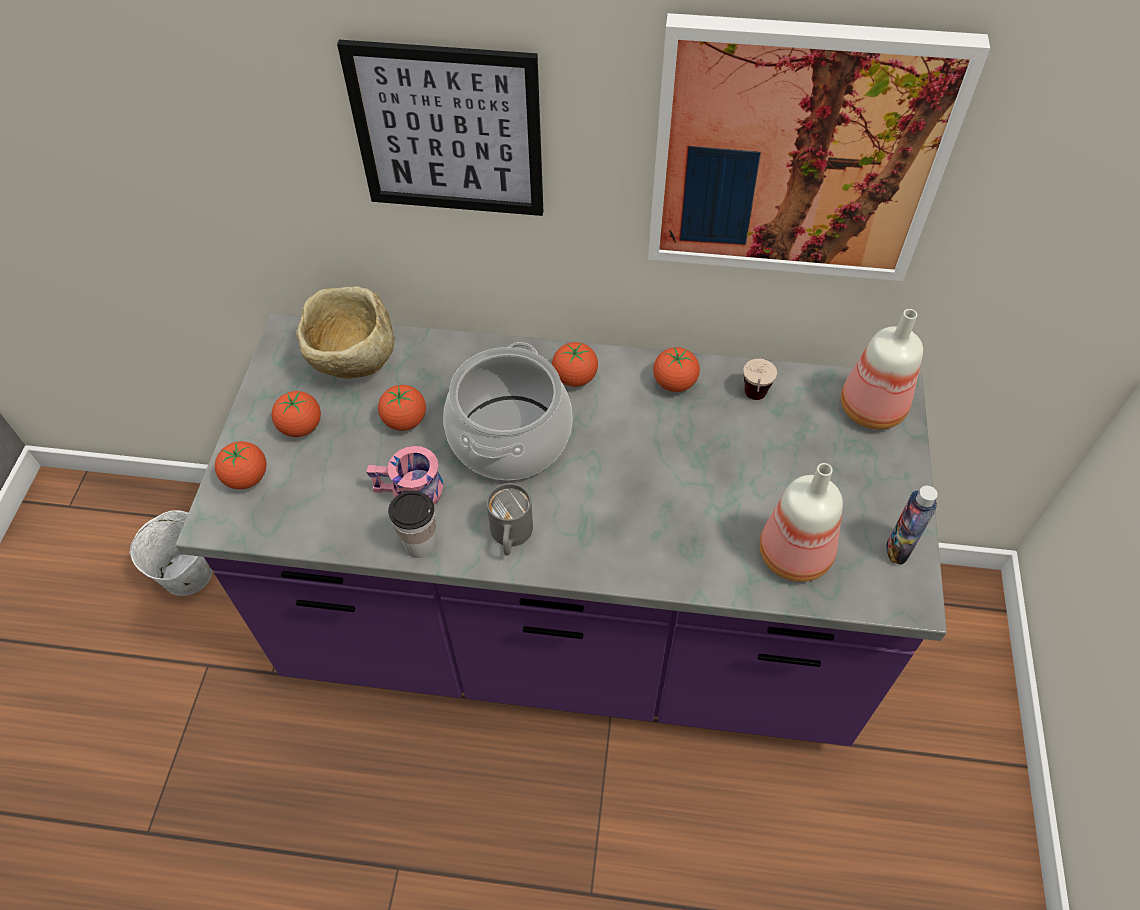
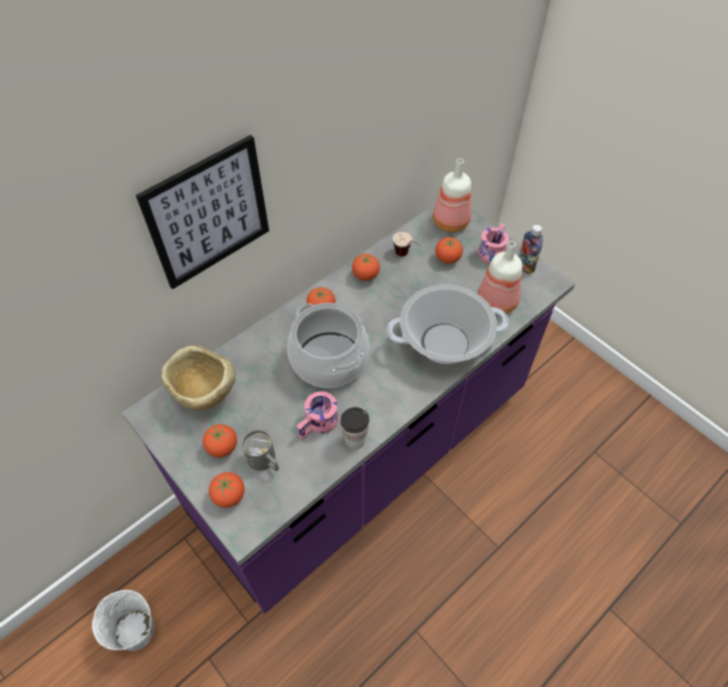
camera: 50 degrees left, 0 degrees up
(405, 420) = (270, 396): tomato -> tomato (447, 259)
(510, 537) = (387, 399): grey mug -> grey mug (265, 462)
(658, 540) = (444, 343): none -> cooking pot
(797, 153) = (379, 114): picture -> none
(877, 487) = (490, 251): none -> pink mug

